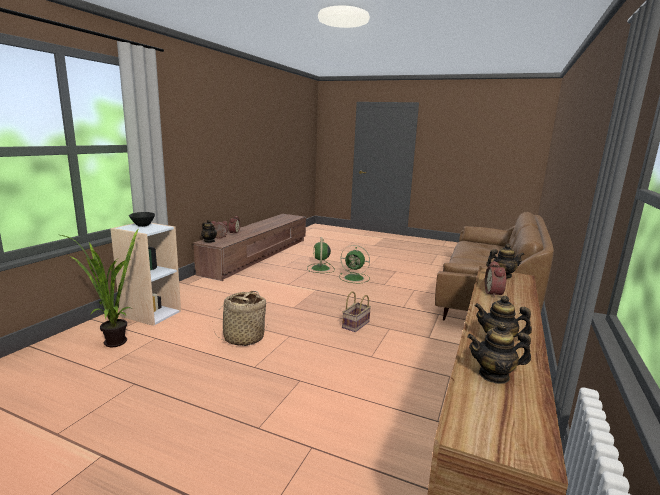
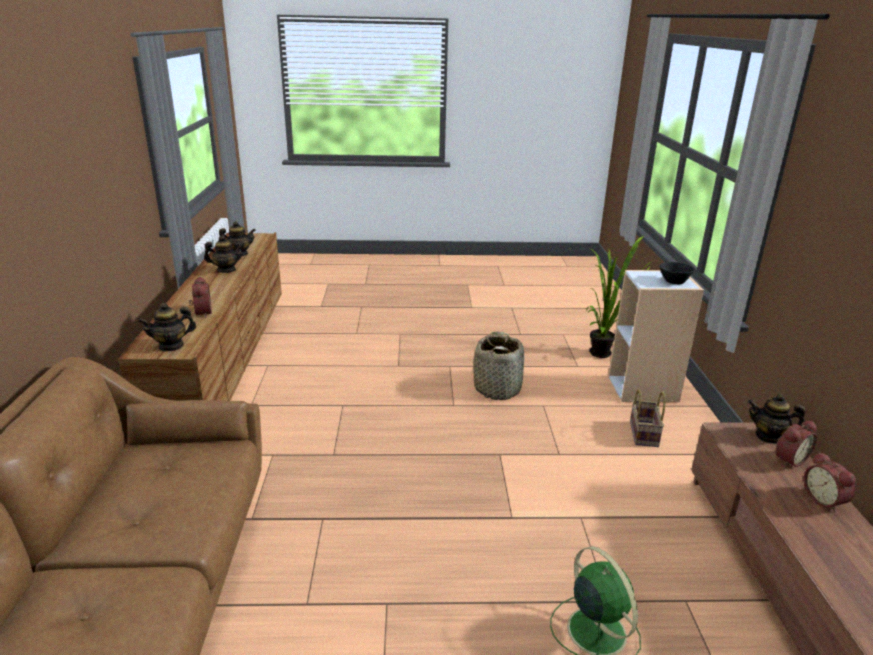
camera: 155 degrees right, 10 degrees up
(355, 278) = (472, 608): green fan -> none
(356, 325) = (384, 446): basket -> basket (642, 433)

